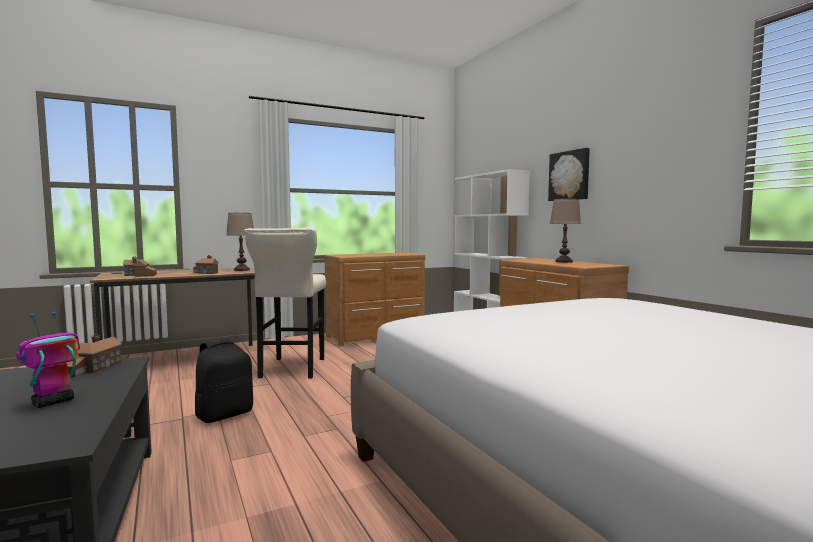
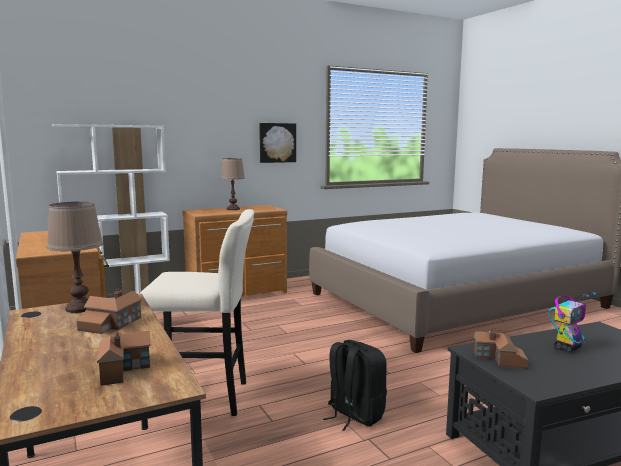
camera: 90 degrees left, 5 degrees up
(52, 402) = (567, 348): toy robot -> toy robot turned 75 degrees counterclockwise
(569, 175) = (206, 136): picture -> picture (277, 142)

